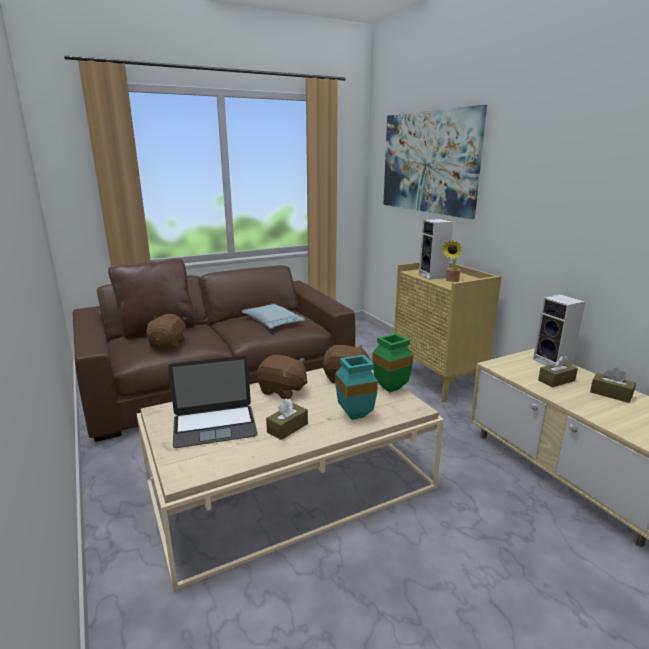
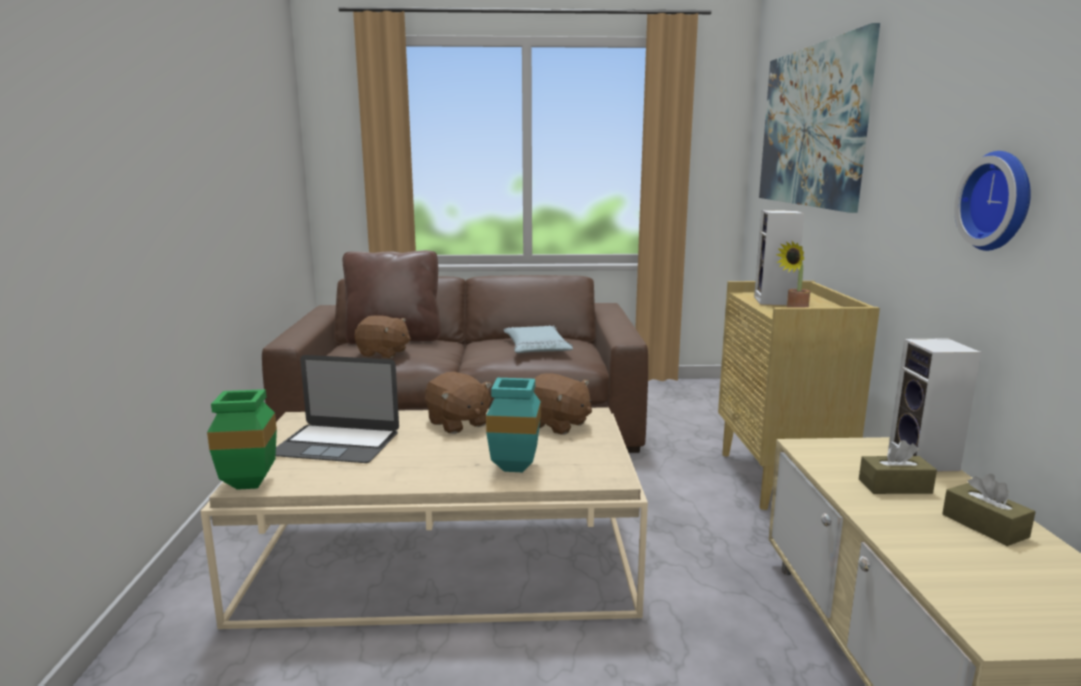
camera: 25 degrees right, 5 degrees down
(168, 344) = (383, 353): brown plush toy -> brown plush toy turned 75 degrees clockwise
(287, 428) = (413, 463): brown tissue box -> none
(391, 388) = (606, 447): green vase -> green vase (253, 483)
(588, 219) = (1000, 201): none -> wall clock

